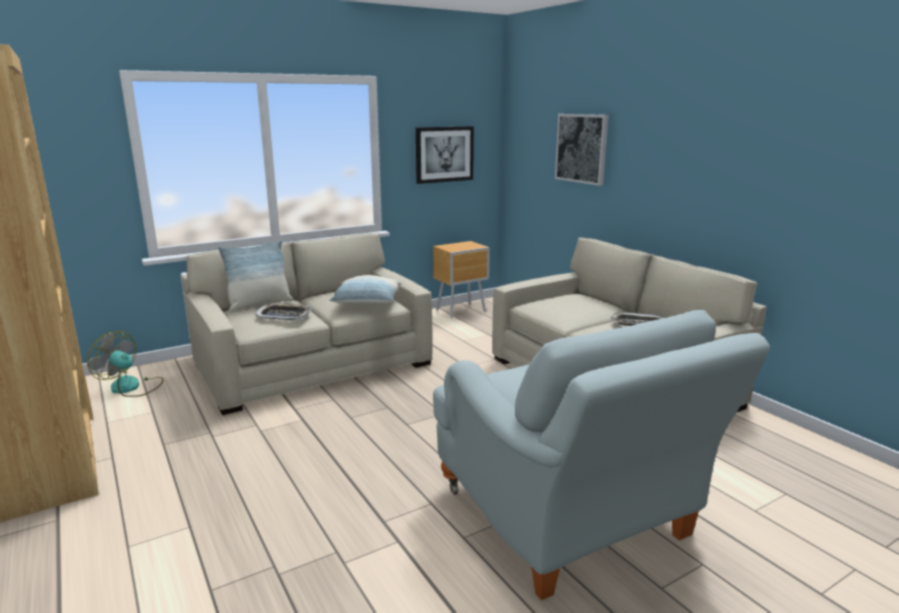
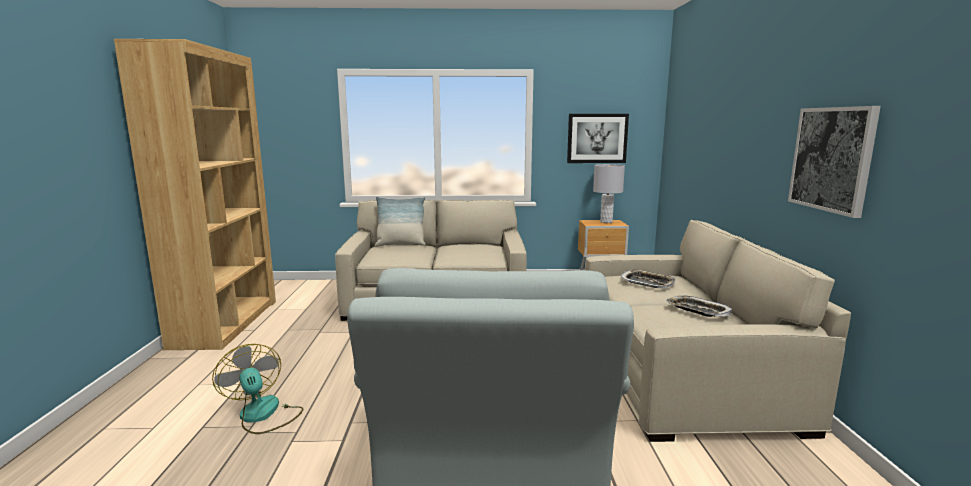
camera: 30 degrees right, 5 degrees down
(131, 387) = (313, 291): fan -> fan (263, 415)
(283, 315) = (404, 254): tray -> tray (647, 283)
(367, 303) = (475, 255): pillow -> none
(462, 244) = (606, 221): none -> grey table lamp
(581, 148) = (712, 131): picture -> picture (832, 159)

